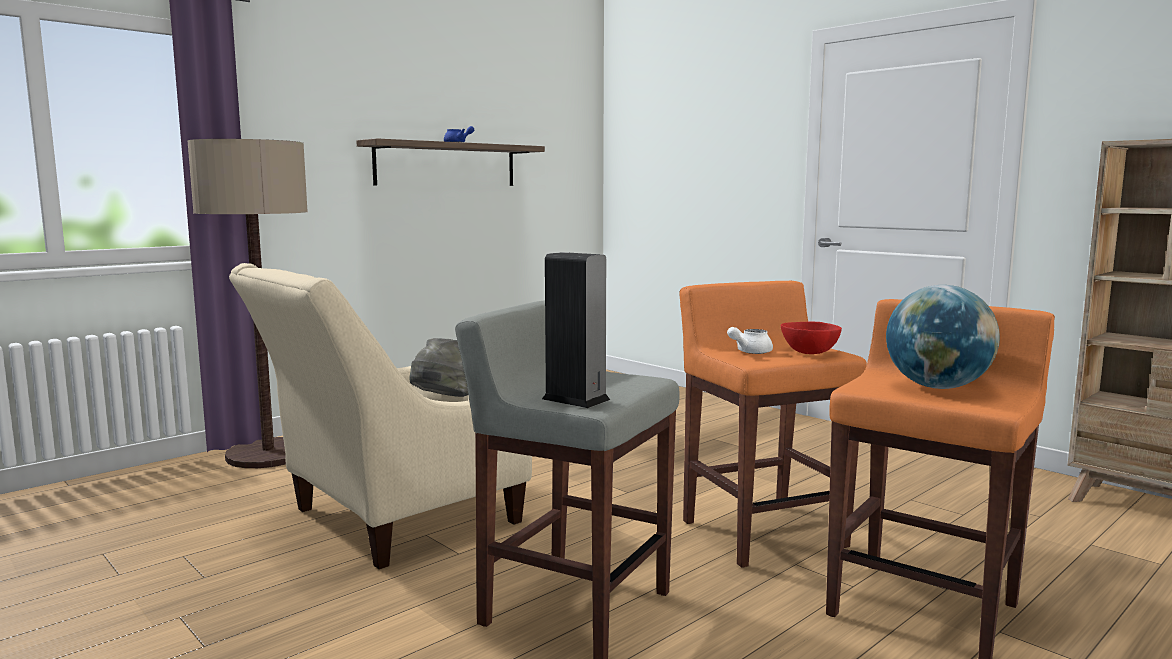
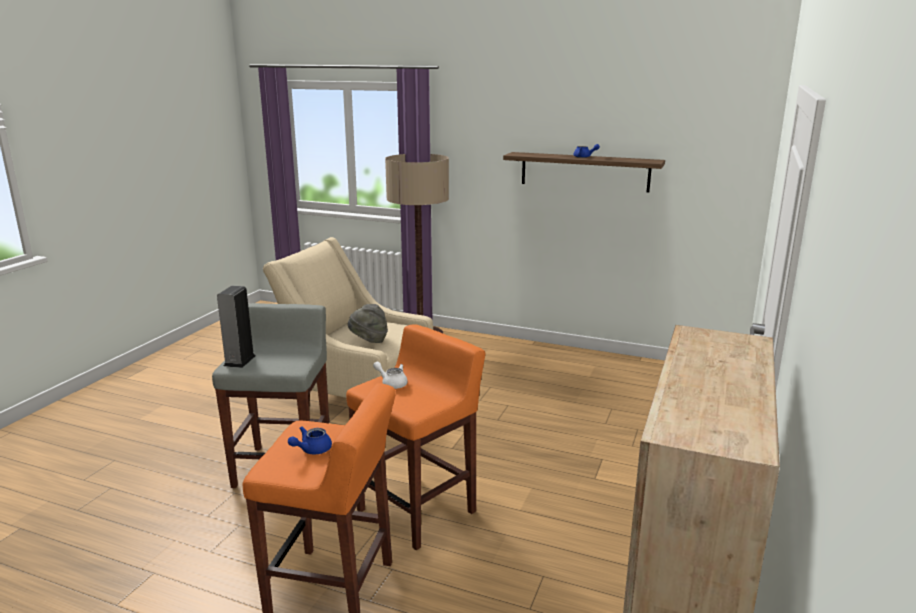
camera: 65 degrees right, 10 degrees up
(808, 352) = (407, 401): red bowl -> none
(937, 387) = (311, 450): globe -> blue teapot

